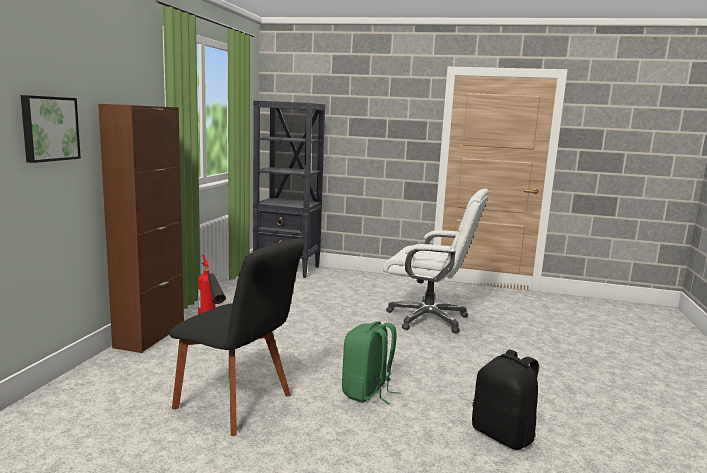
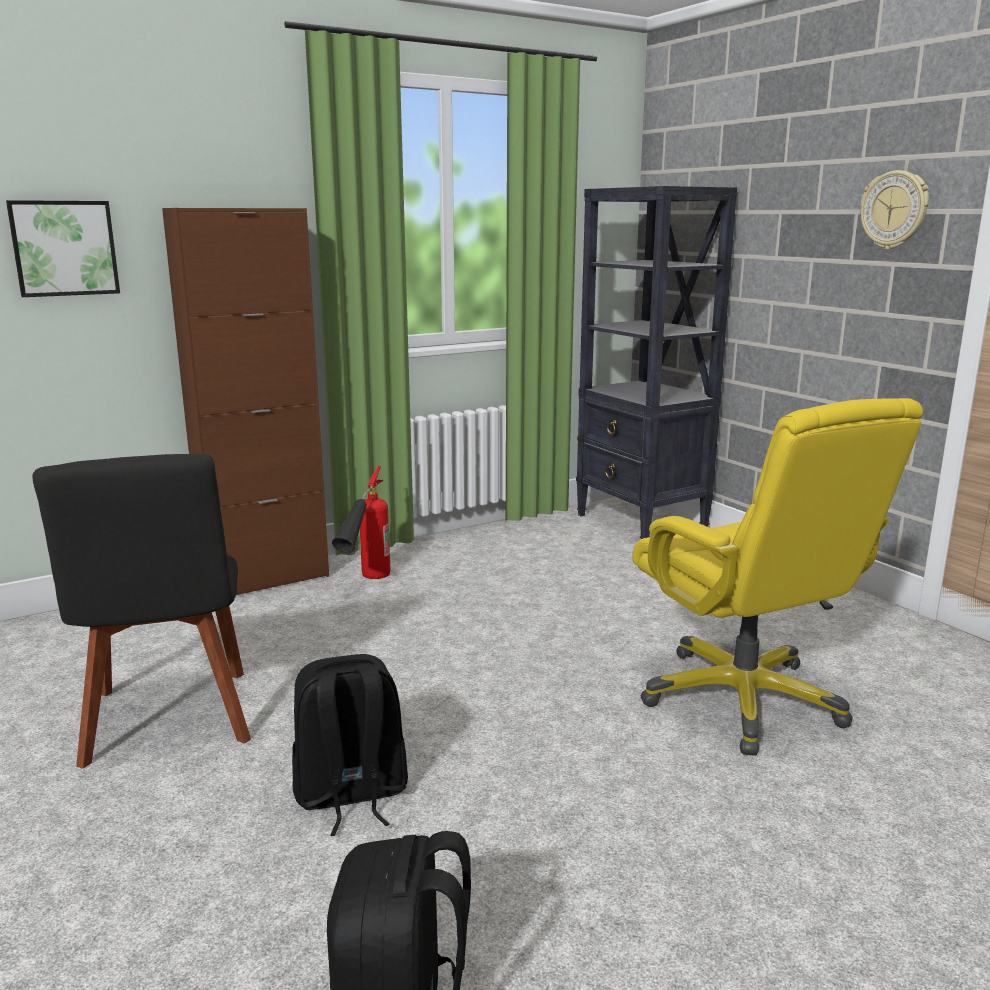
camera: 45 degrees right, 5 degrees up
(367, 392) = (350, 795): green backpack -> black backpack
(406, 118) = (894, 210): none -> wall clock
(428, 318) = (744, 700): white office chair -> yellow office chair

